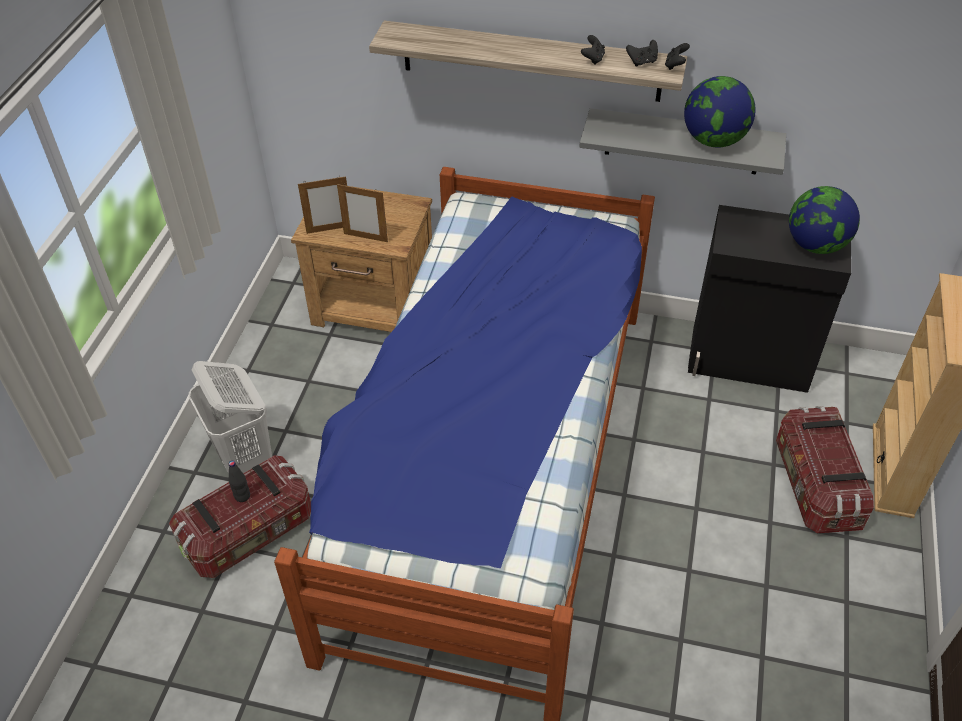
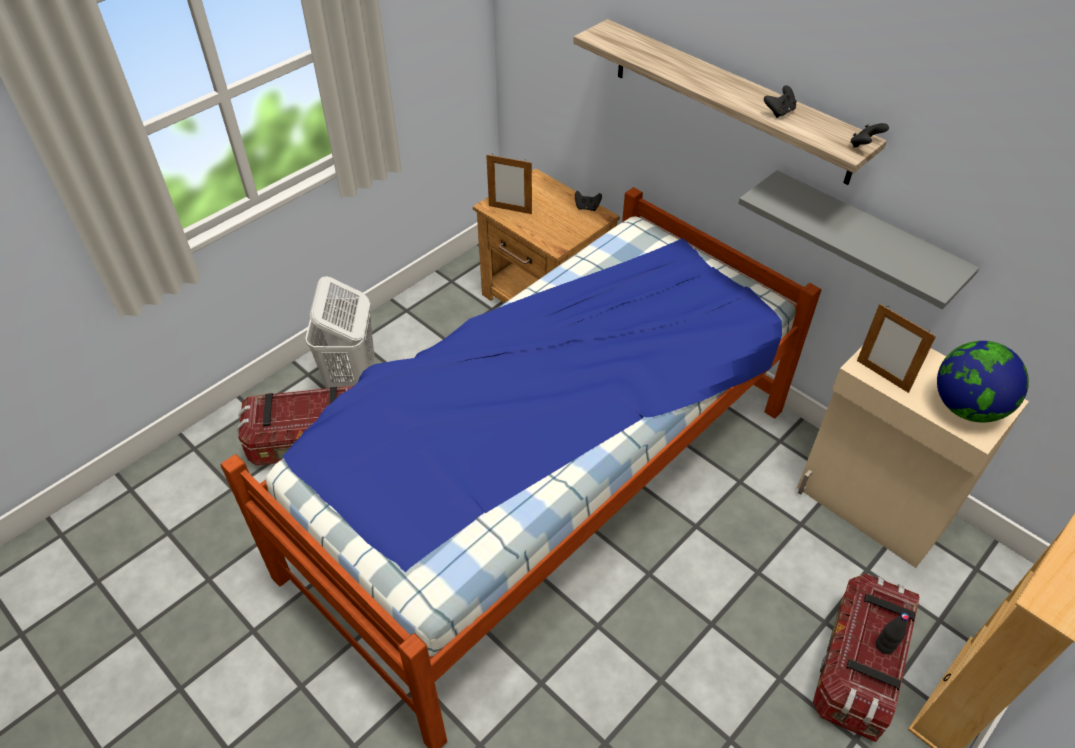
camera: 30 degrees right, 0 degrees up
(242, 496) = (307, 407): black bottle -> black bottle (884, 646)
(365, 237) = (535, 228): picture frame -> picture frame (882, 376)
(642, 62) = (830, 131): black game controller -> black game controller (587, 208)
(714, 140) = (886, 246): globe -> none
(749, 361) = (872, 506): black cabinet -> beige cabinet

